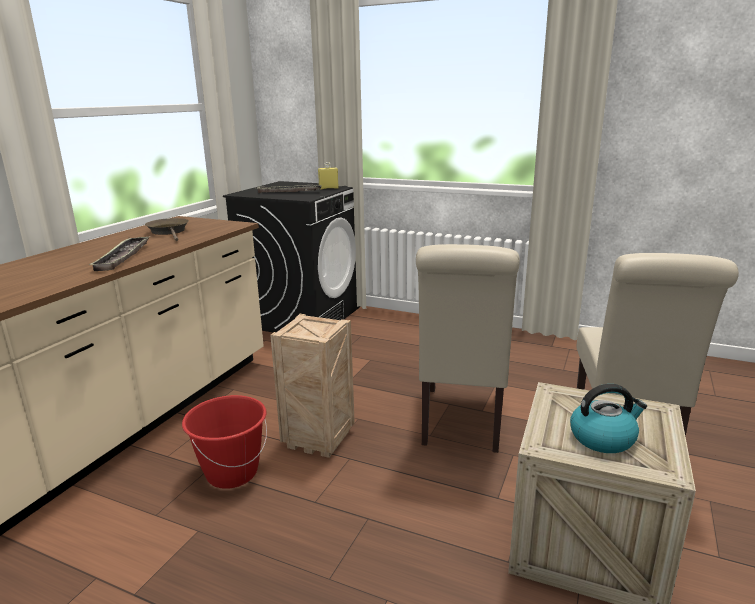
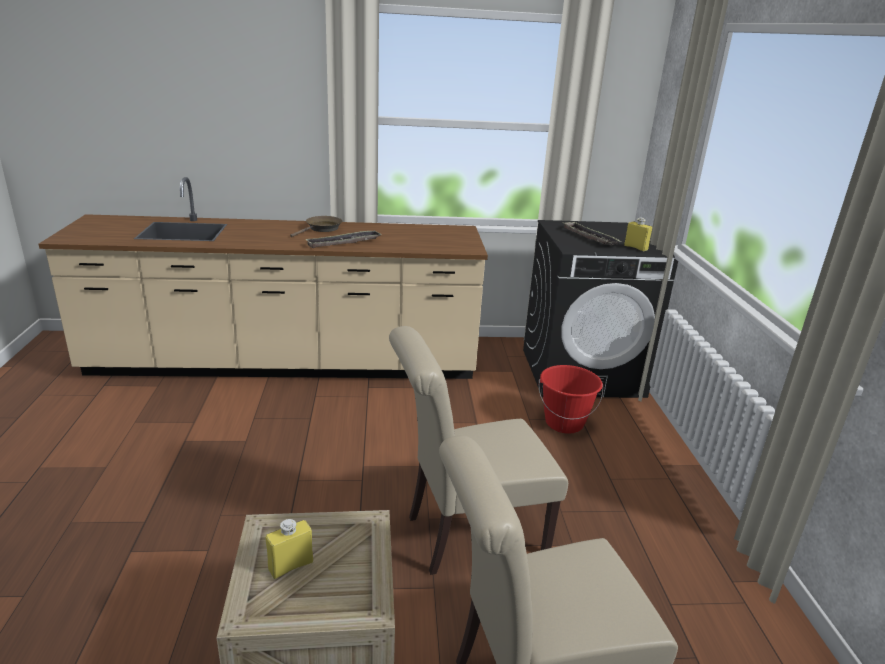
camera: 60 degrees right, 5 degrees up
(169, 232) = (422, 236): brown frying pan -> brown frying pan (322, 229)
(232, 473) = (311, 430): red bucket -> red bucket (564, 423)
(320, 439) = (378, 456): crate -> none
(603, 438) = (291, 566): kettle -> yellow bottle

